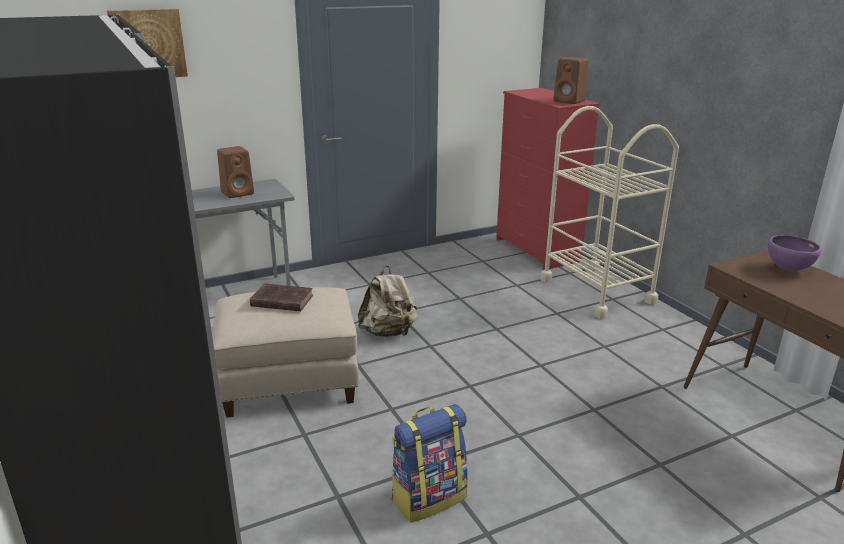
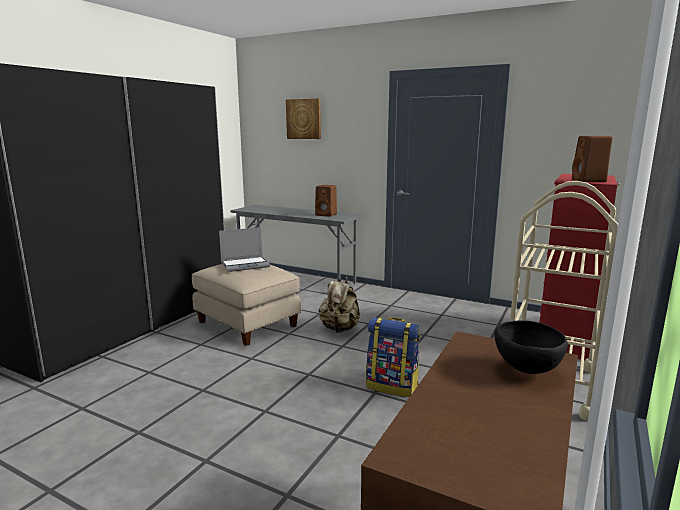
camera: 55 degrees right, 10 degrees down
(280, 301) = (246, 265): brown book -> laptop
(428, 497) = (165, 399): backpack -> backpack (392, 386)
(788, 269) = (526, 371): purple bowl -> black bowl

